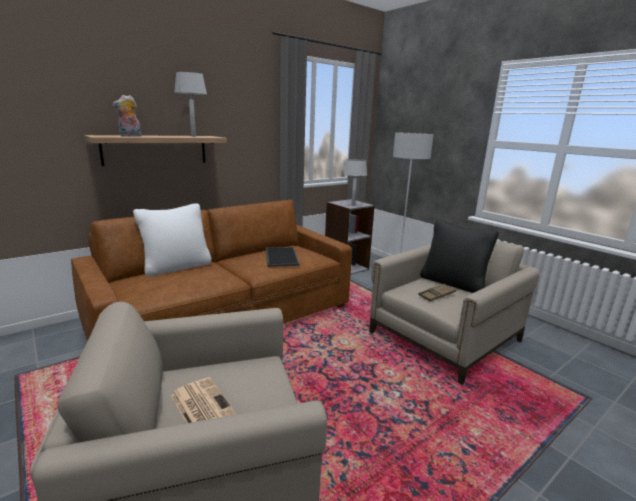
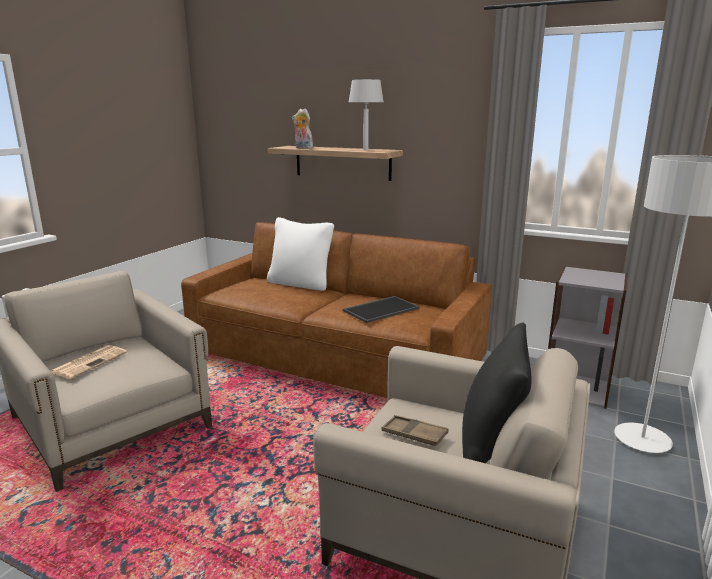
camera: 65 degrees right, 0 degrees up
(353, 205) = (584, 280): grey table lamp -> none

